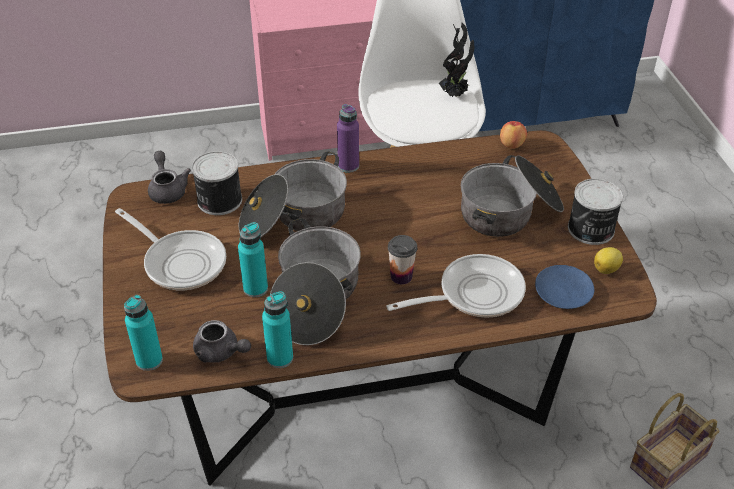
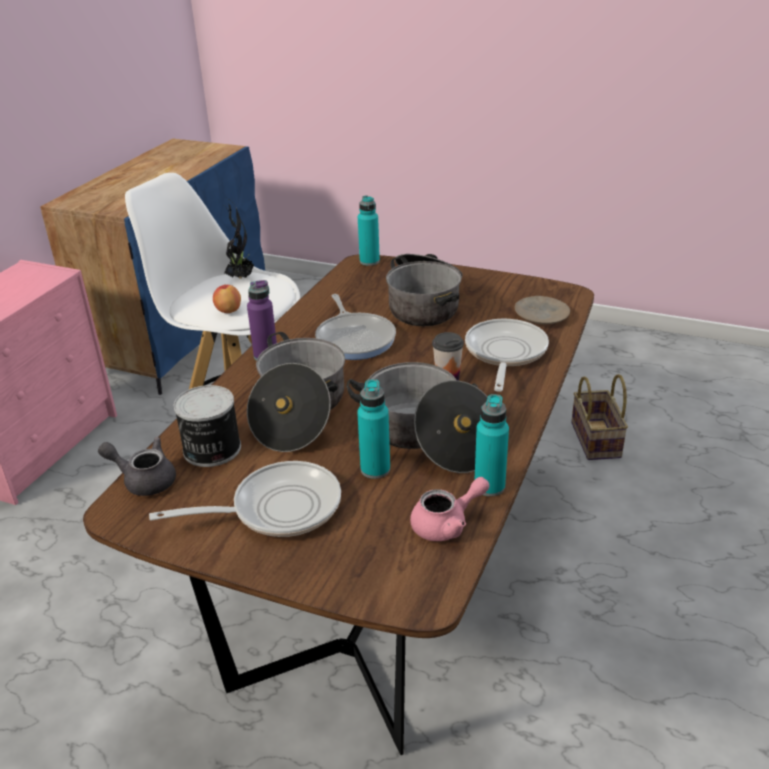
camera: 55 degrees left, 10 degrees down
(149, 360) = (411, 584): turquoise bottle -> turquoise bottle (369, 261)
(221, 352) = (447, 524): grey teapot -> pink teapot
(415, 198) = (355, 338): none -> frying pan
(511, 145) = (346, 274): apple -> apple (228, 310)
(563, 292) = (541, 316): blue plate -> beige plate
(591, 230) = (484, 281): can -> none
(606, 269) = (533, 291): lemon -> none

